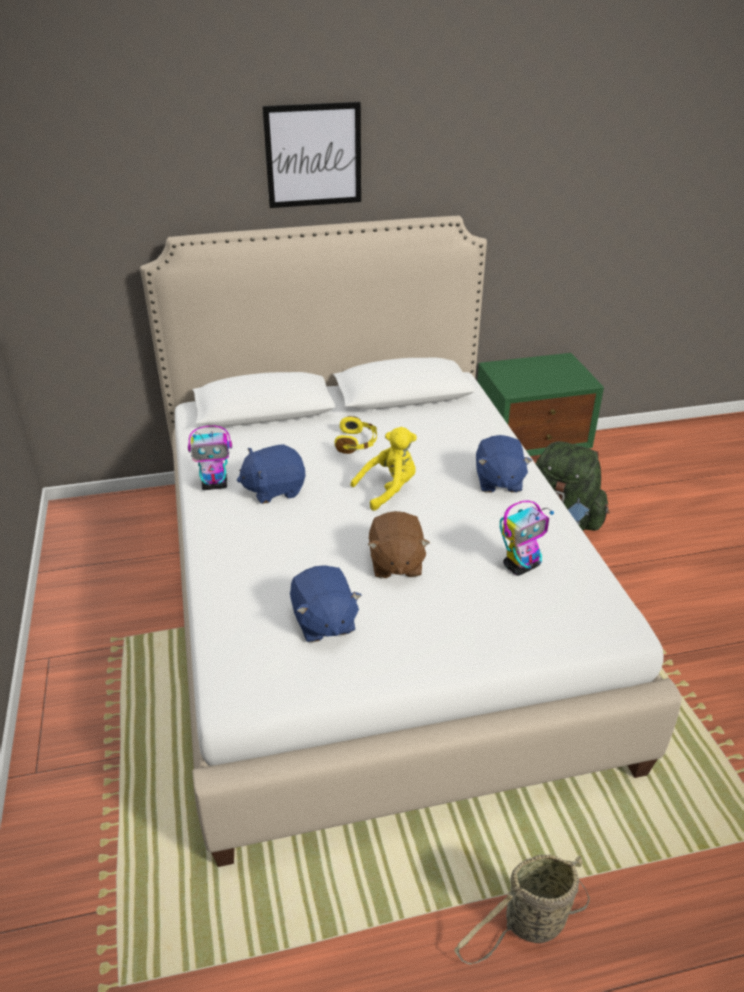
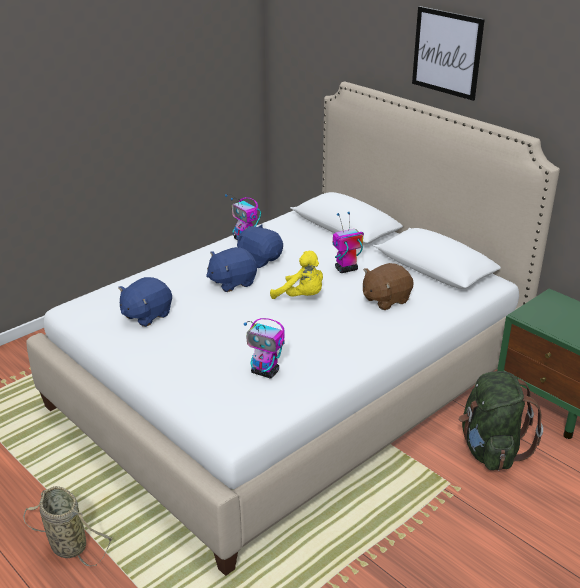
camera: 60 degrees right, 5 degrees down
(357, 443) = (345, 269): yellow headphones -> toy robot
(395, 563) = (224, 323): brown plush toy -> brown plush toy (385, 299)
(498, 481) = (362, 337): blue plush toy -> blue plush toy (232, 282)

